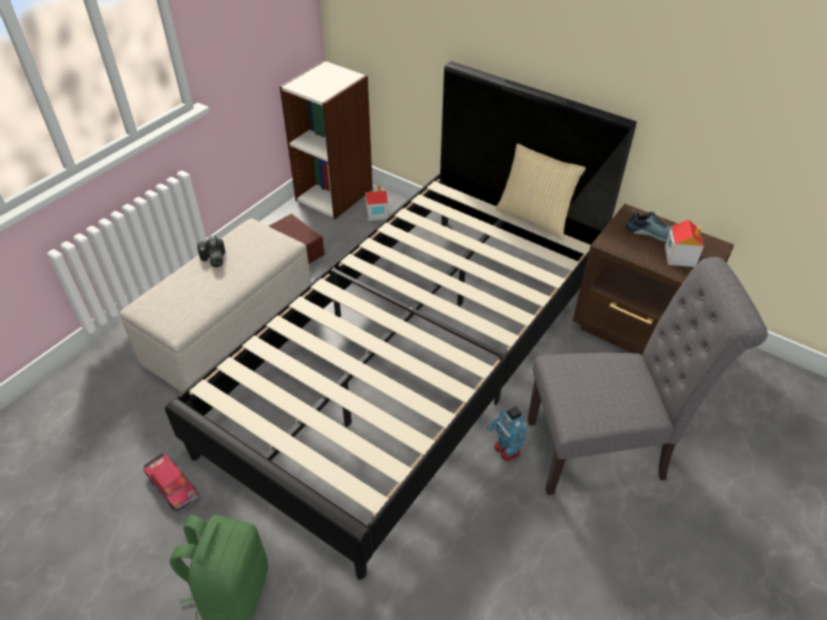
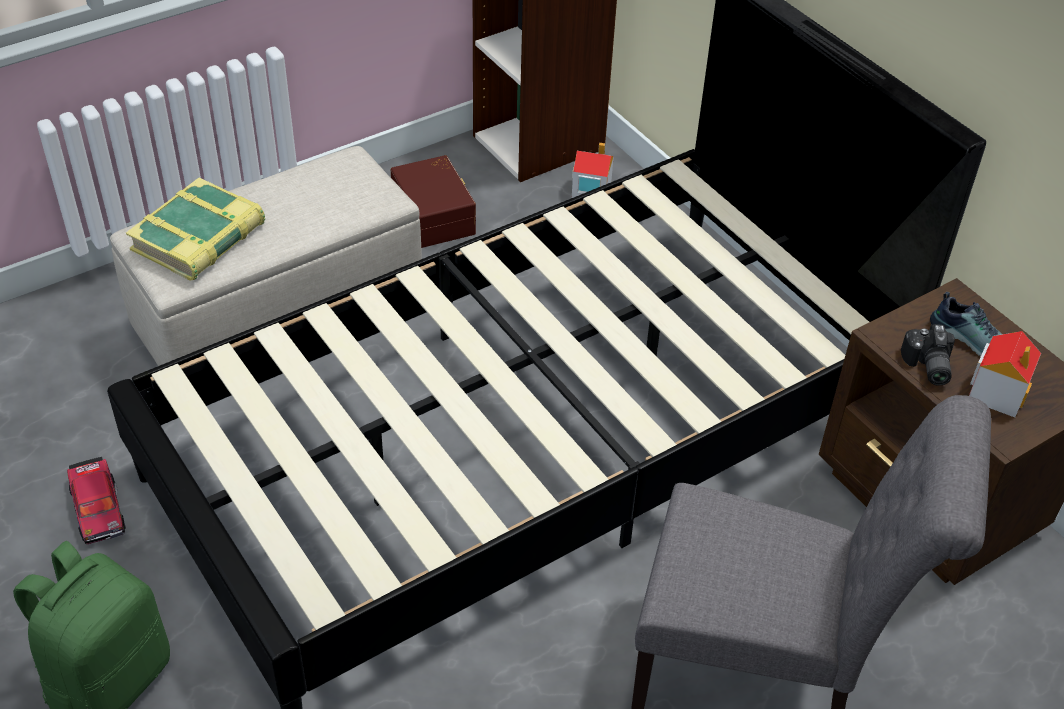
camera: 20 degrees right, 0 degrees up
(181, 298) = (199, 238): none -> book
(213, 259) = (271, 194): camera -> camera (926, 367)
(506, 450) = (603, 621): toy robot -> none
(535, 217) = (813, 263): pillow -> none

